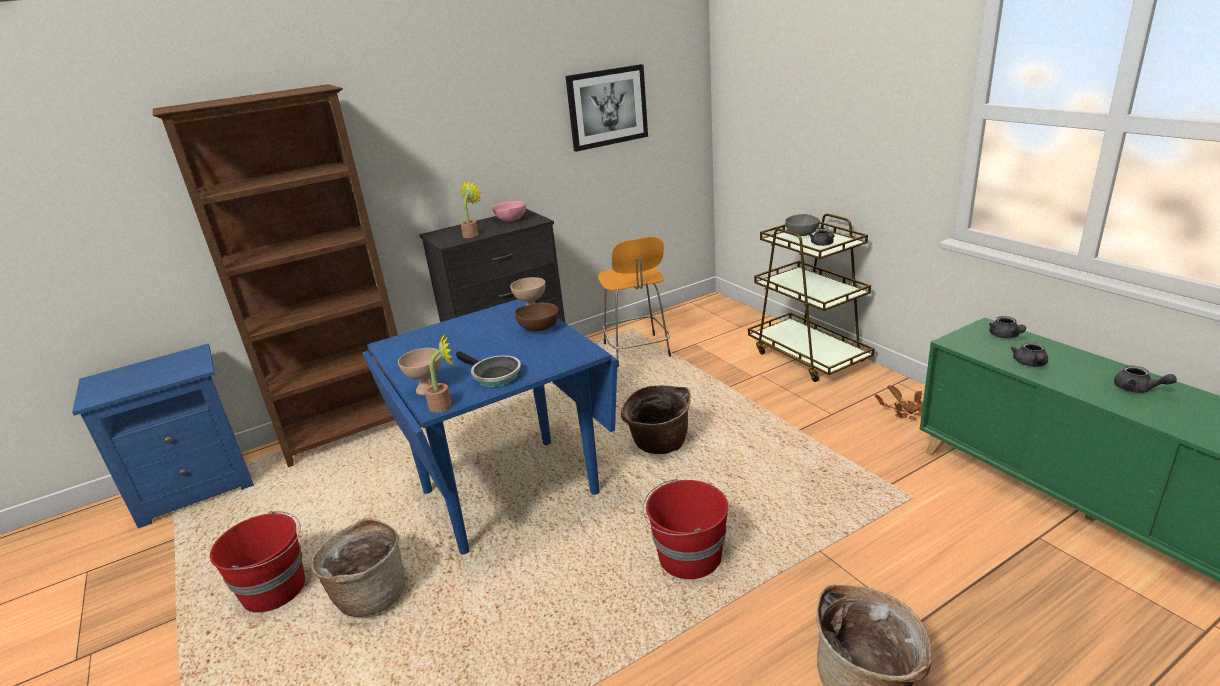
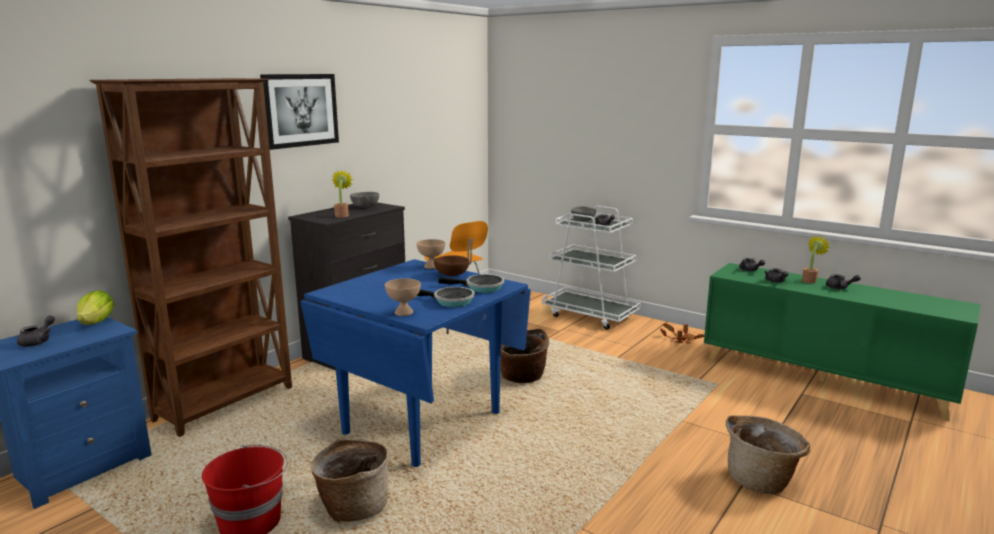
camera: 25 degrees left, 10 degrees down
(132, 376) = (38, 341): none -> grey teapot
(194, 356) = (97, 322): none -> lettuce
(445, 405) = (432, 319): potted plant -> potted plant (810, 280)
(510, 220) = (365, 207): pink bowl -> grey bowl
(550, 355) = (481, 287): none -> frying pan
(607, 107) = (424, 124): picture -> picture (300, 110)
(688, 558) = (598, 439): red bucket -> none
(808, 356) = (590, 315): brown cart -> white cart

